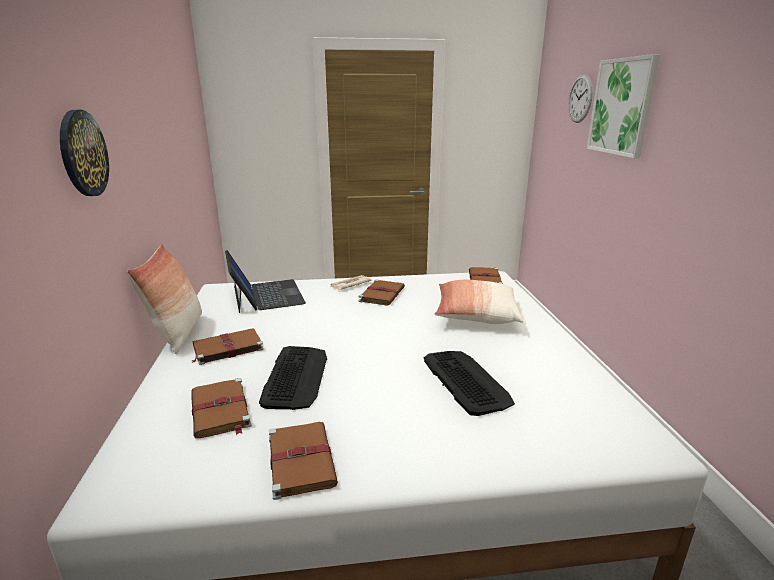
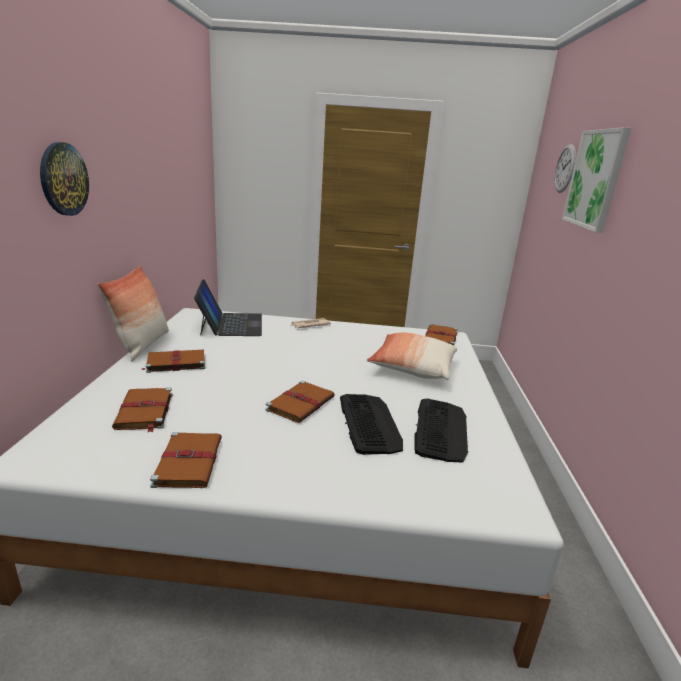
camera: 10 degrees right, 0 degrees up
(296, 377) = (220, 395): keyboard -> keyboard (440, 430)
(382, 294) = (334, 337): brown book -> brown book (301, 403)

